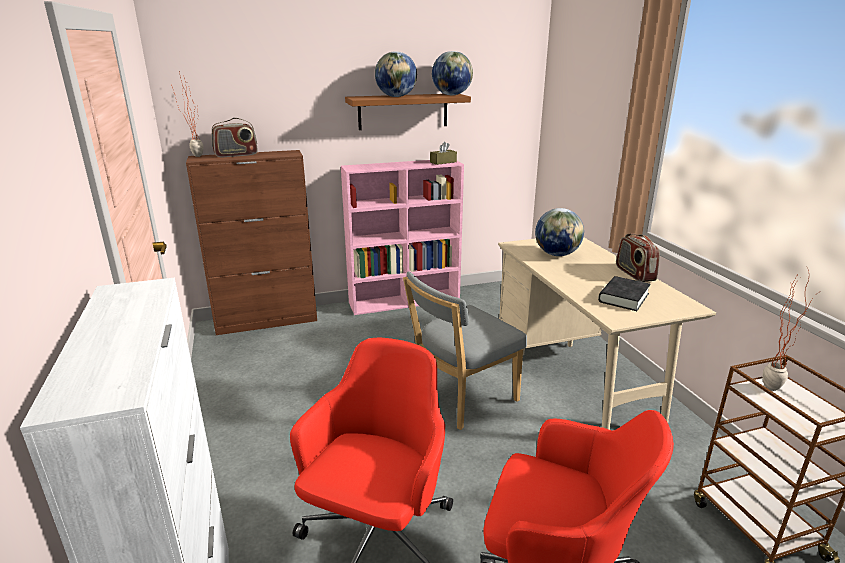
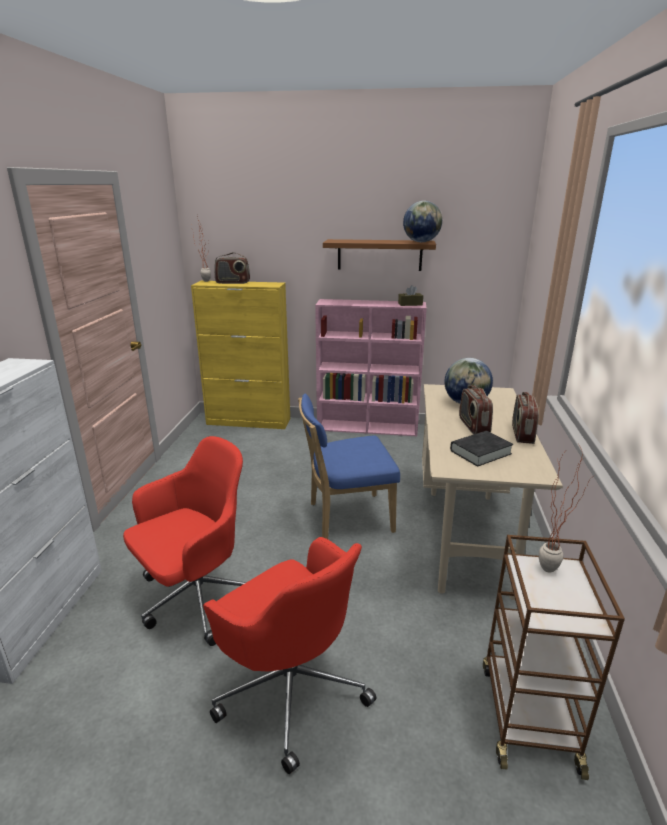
camera: 25 degrees right, 0 degrees up
(267, 321) = (249, 421): brown cabinet -> yellow cabinet
(396, 96) = (367, 241): globe -> none
(461, 399) = (346, 517): grey chair -> blue chair
(588, 275) = (473, 426): none -> radio

